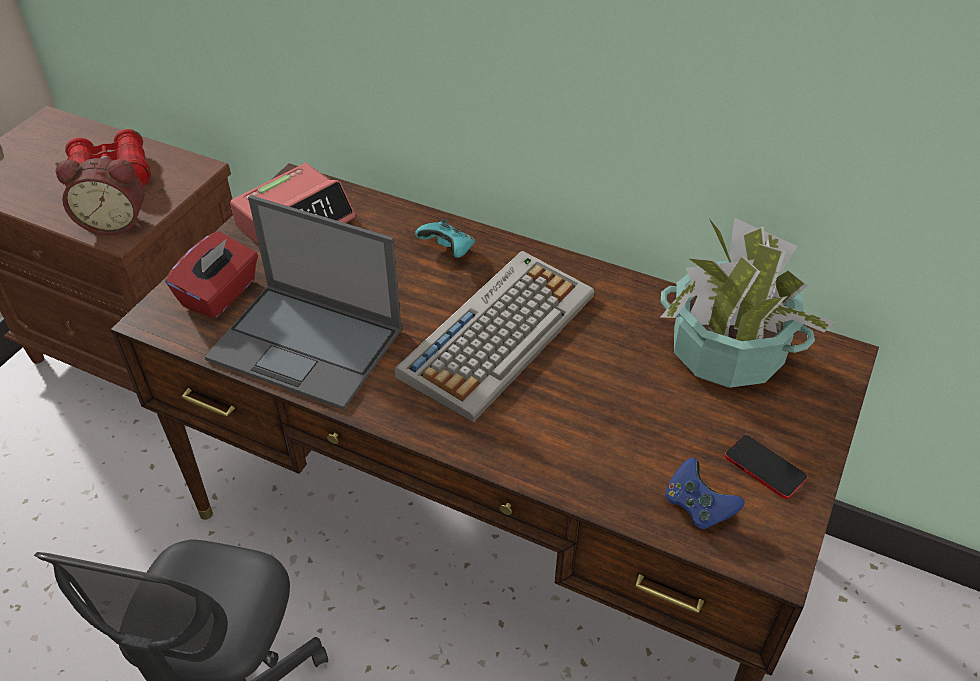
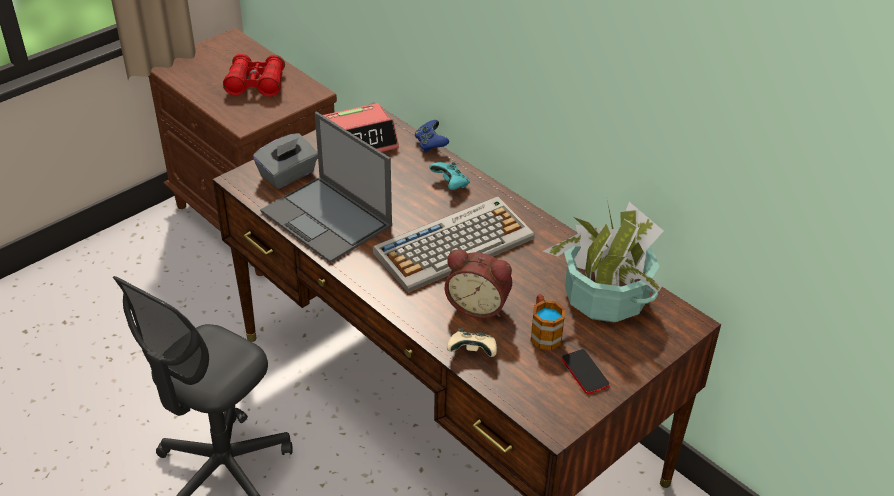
camera: 20 degrees right, 5 degrees down
(115, 222) = (246, 115): alarm clock -> alarm clock (478, 305)
(220, 294) = (288, 175): red tissue box -> grey tissue box
(607, 485) = (472, 352): none -> beige game controller
(681, 426) = (543, 333): none -> mug
(697, 506) = (524, 381): blue game controller -> blue game controller (430, 144)

